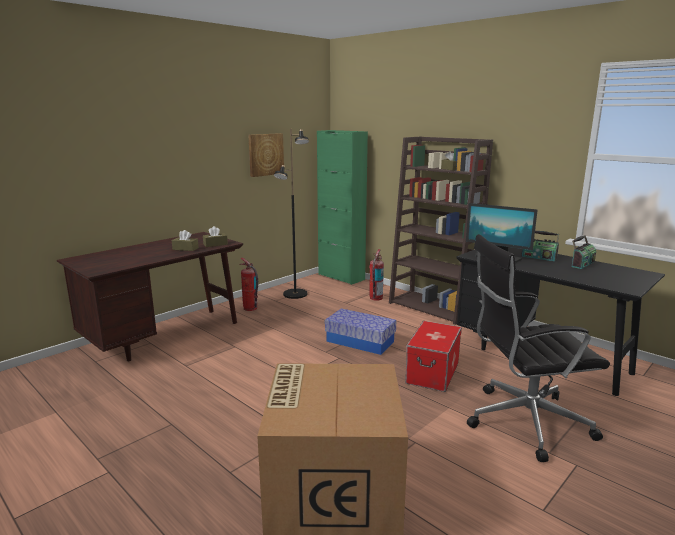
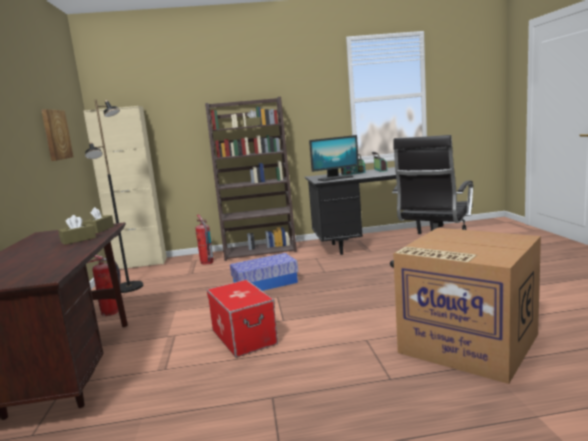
camera: 50 degrees left, 5 degrees down
(341, 277) = (140, 264): green cabinet -> beige cabinet
(432, 372) = (348, 274): storage box -> storage box (243, 337)

